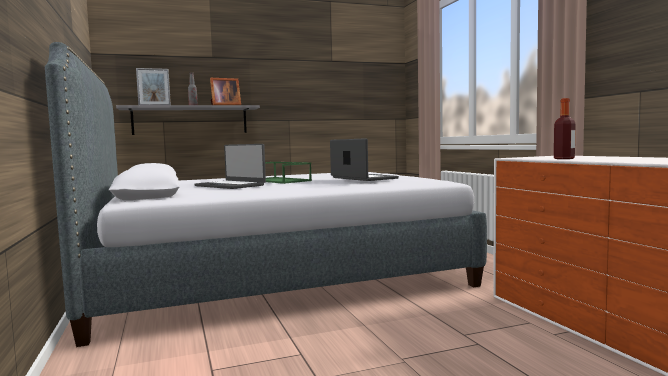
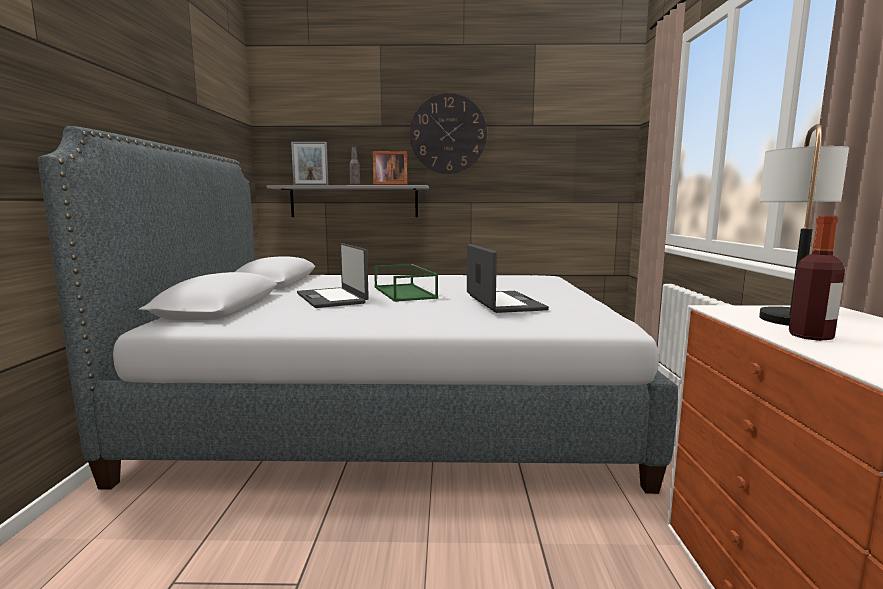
camera: 20 degrees right, 5 degrees up
(268, 65) = (448, 134): none -> wall clock
(544, 157) = (787, 314): none -> table lamp

